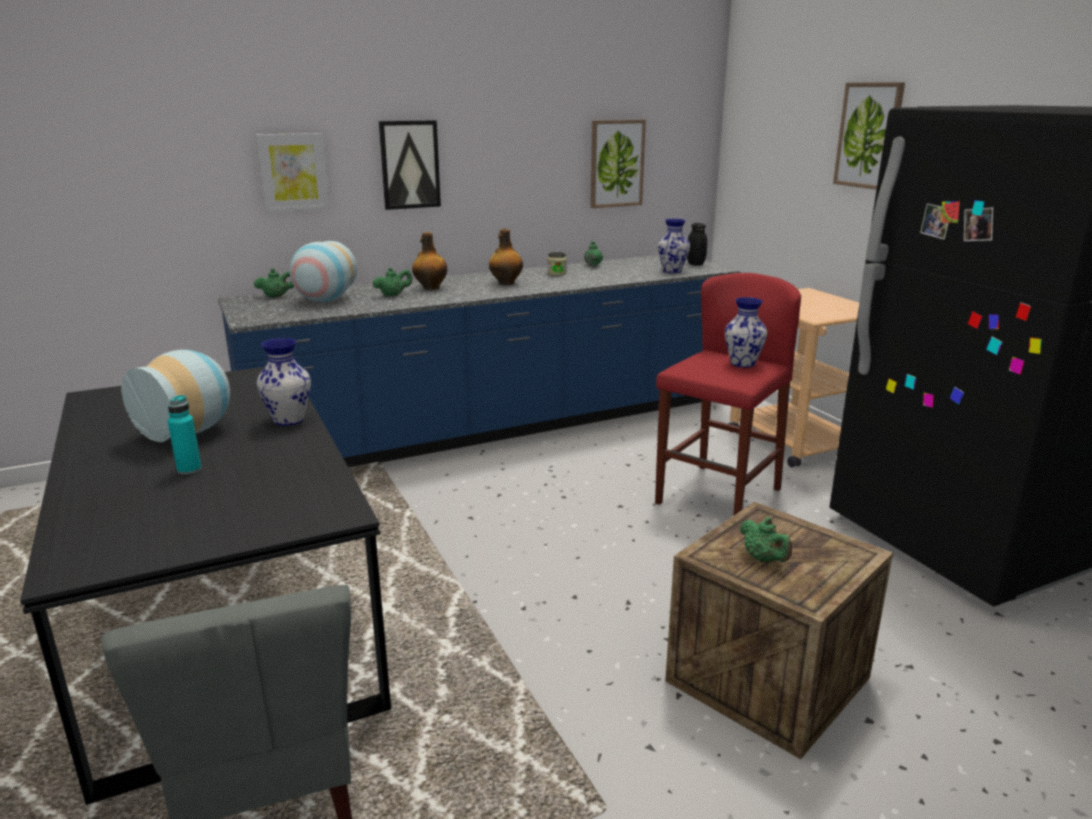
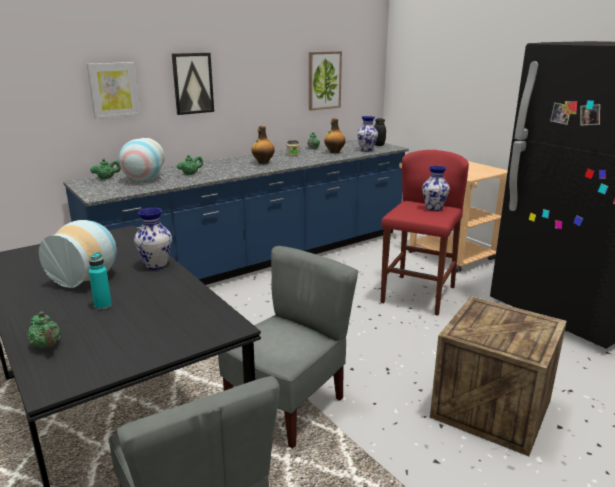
camera: 10 degrees left, 0 degrees up
(430, 288) = (213, 168): bottle -> bottle (334, 152)
(460, 638) = (287, 405): none -> grey chair
(763, 560) = (494, 332): green teapot -> green teapot (47, 346)
(869, 135) = (491, 60): picture -> none

